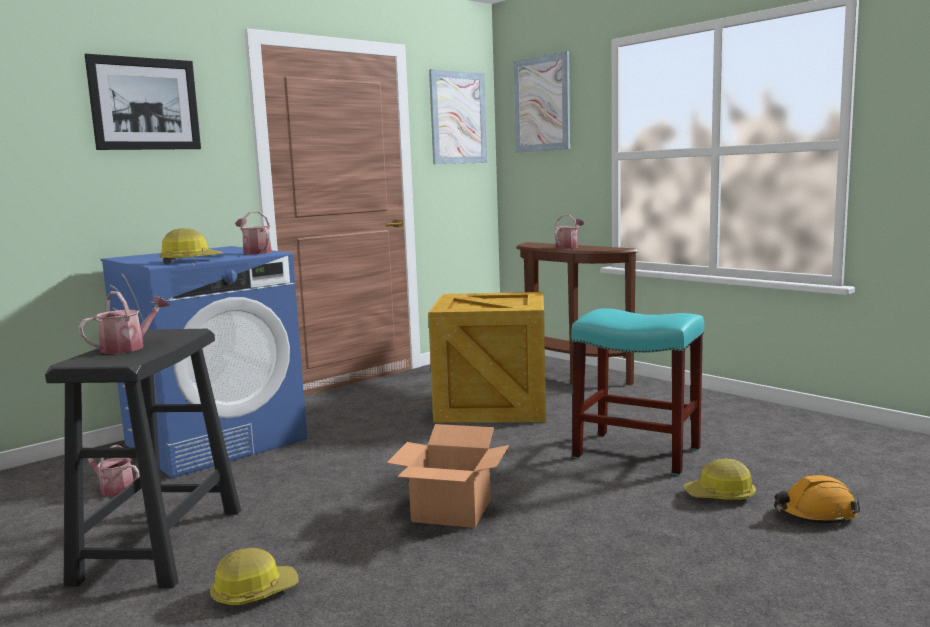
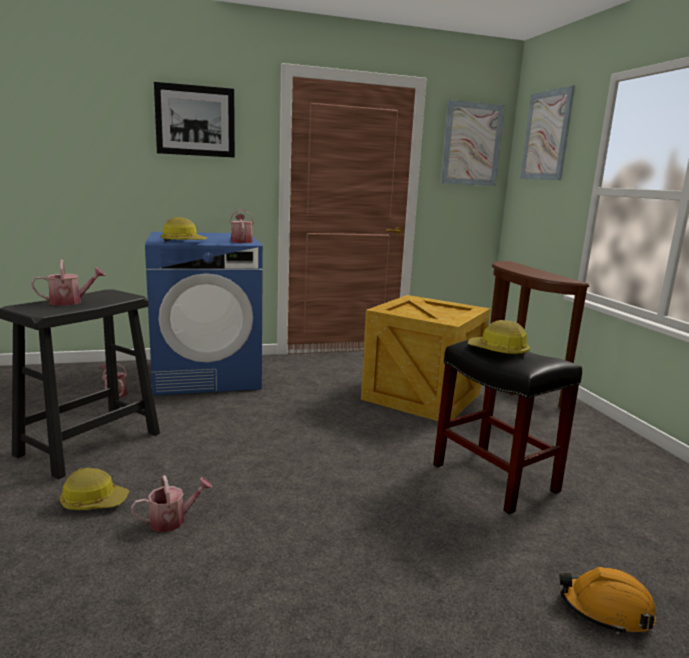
camera: 25 degrees right, 5 degrees up
(453, 511) = (288, 482): cardboard box -> none
(568, 247) = (529, 271): watering can -> watering can (173, 520)
(635, 453) = (493, 477): turquoise stool -> black stool
(720, 495) = (526, 550): hard hat -> hard hat (498, 351)

